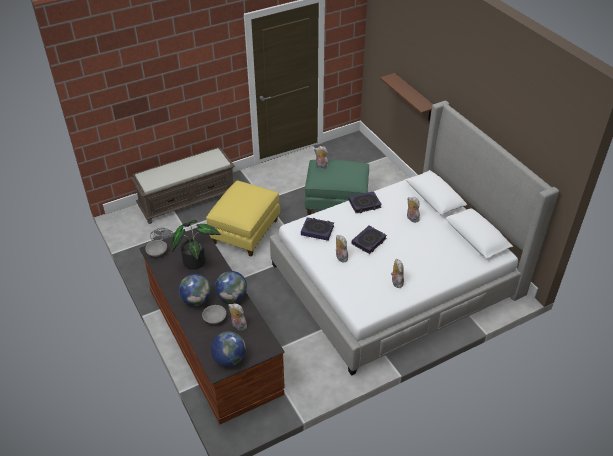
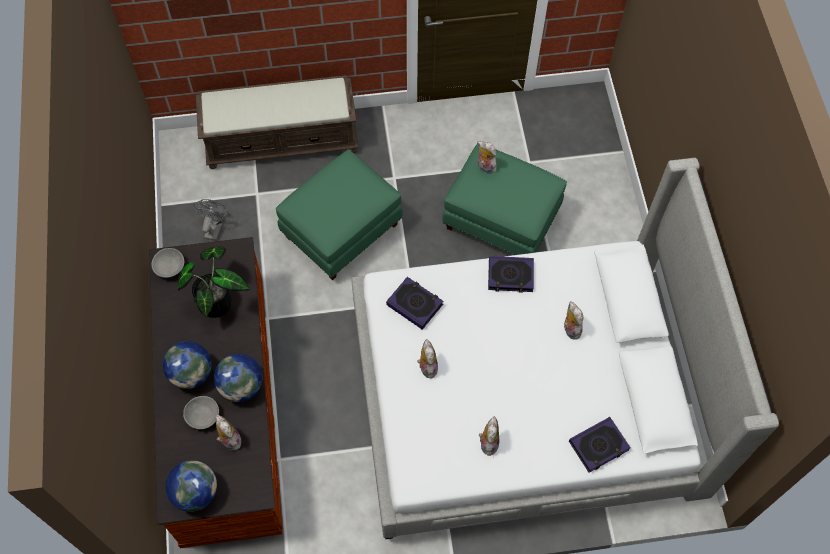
camera: 20 degrees right, 20 degrees up
(245, 231) = (341, 230): yellow ottoman -> green ottoman
(369, 241) = (483, 352): book -> book (598, 446)
(414, 98) = (668, 108): brown shelf -> none

